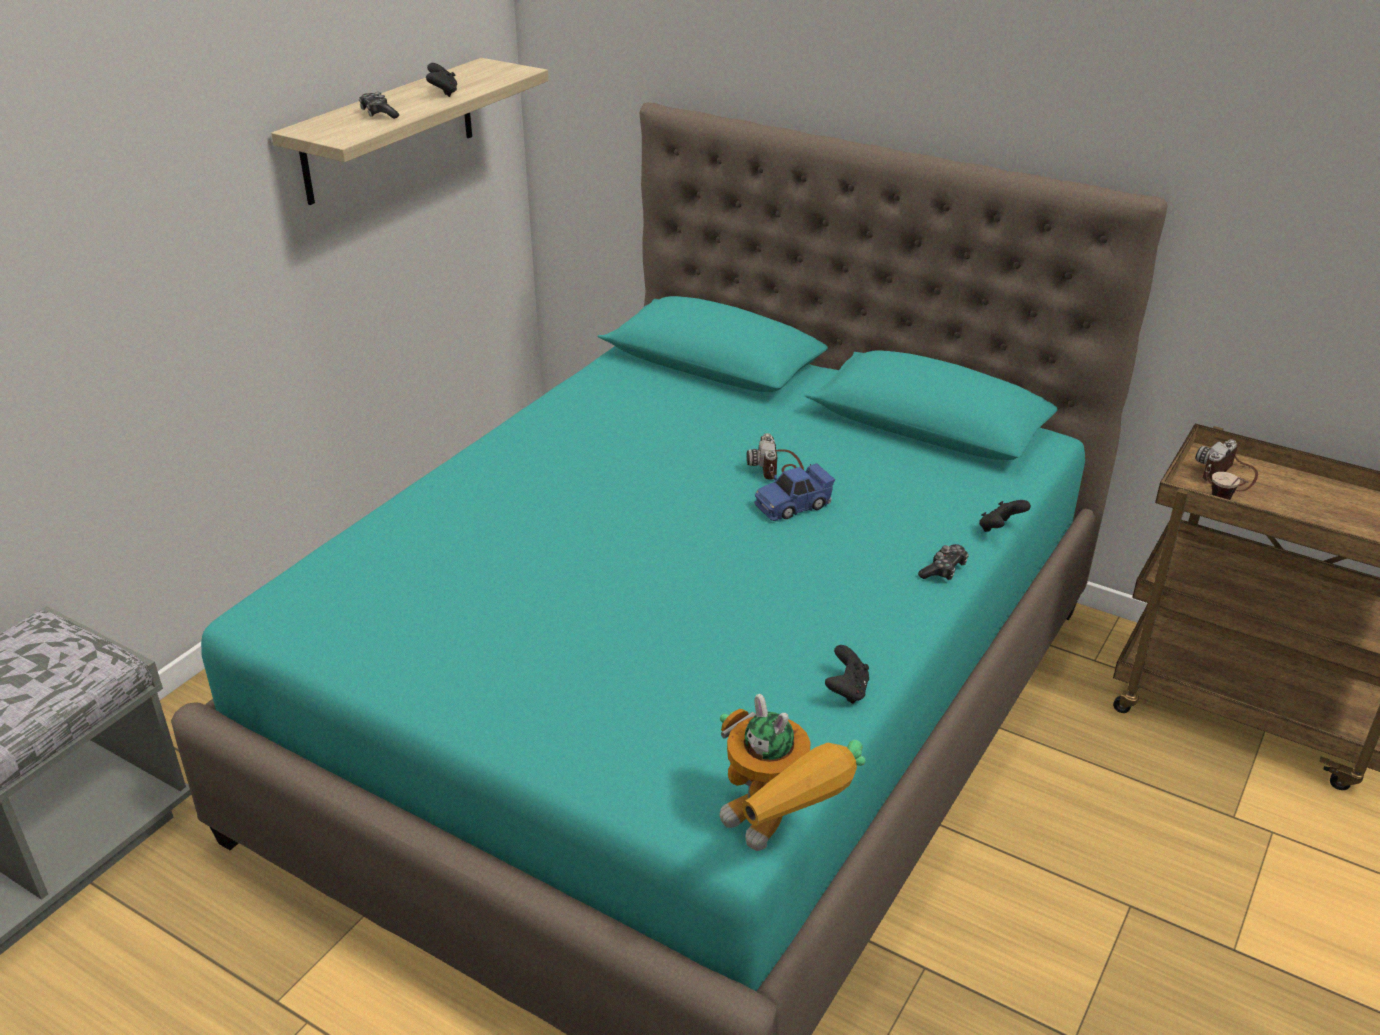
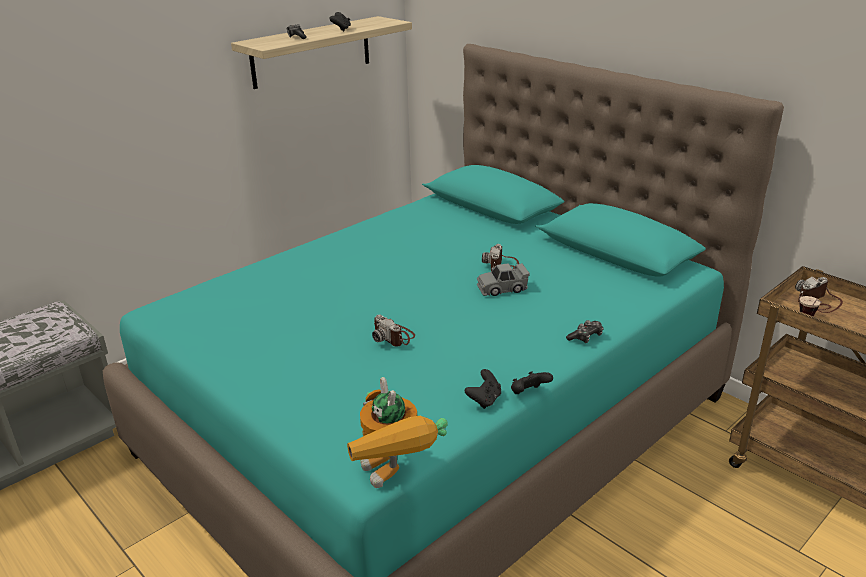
camera: 15 degrees right, 5 degrees down
(669, 607) = (394, 336): none -> camera
(793, 505) = (502, 288): blue toy car -> grey toy car
(1000, 529) = (636, 317): black game controller -> black game controller (529, 393)

